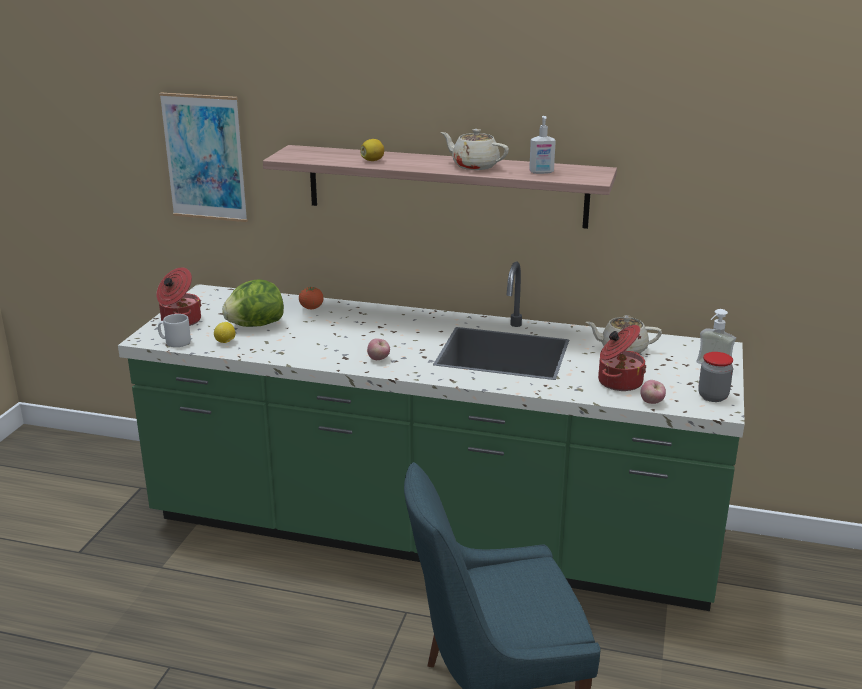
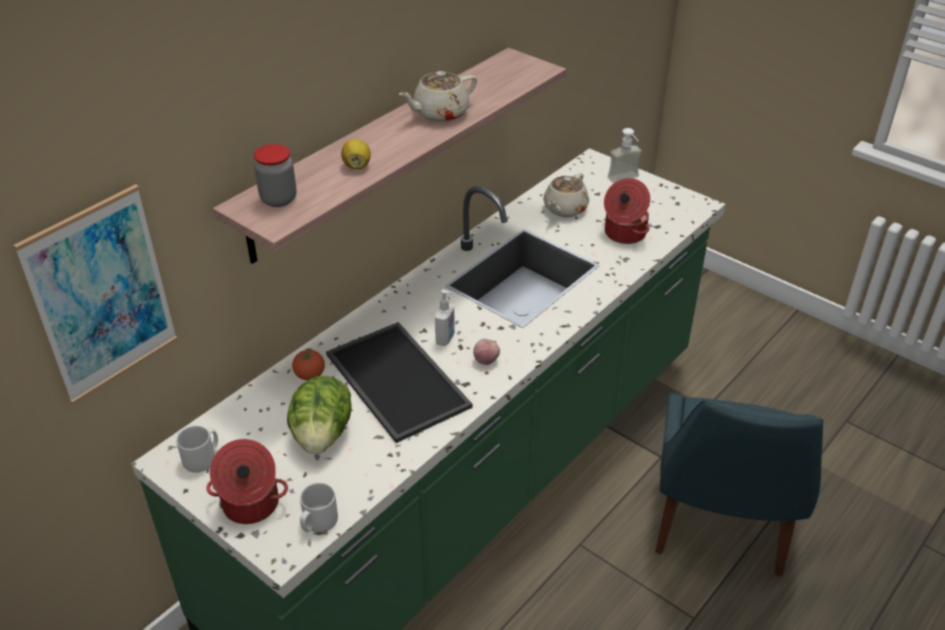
camera: 65 degrees left, 15 degrees up
(212, 299) = (202, 458): none -> grey mug
(225, 342) = (353, 473): lemon -> none
(328, 334) = (394, 380): none -> tray
(541, 172) = (495, 86): soap dispenser -> soap dispenser (446, 338)
(652, 402) = (670, 231): apple -> none
(713, 396) = (675, 199): jar -> jar (278, 199)

